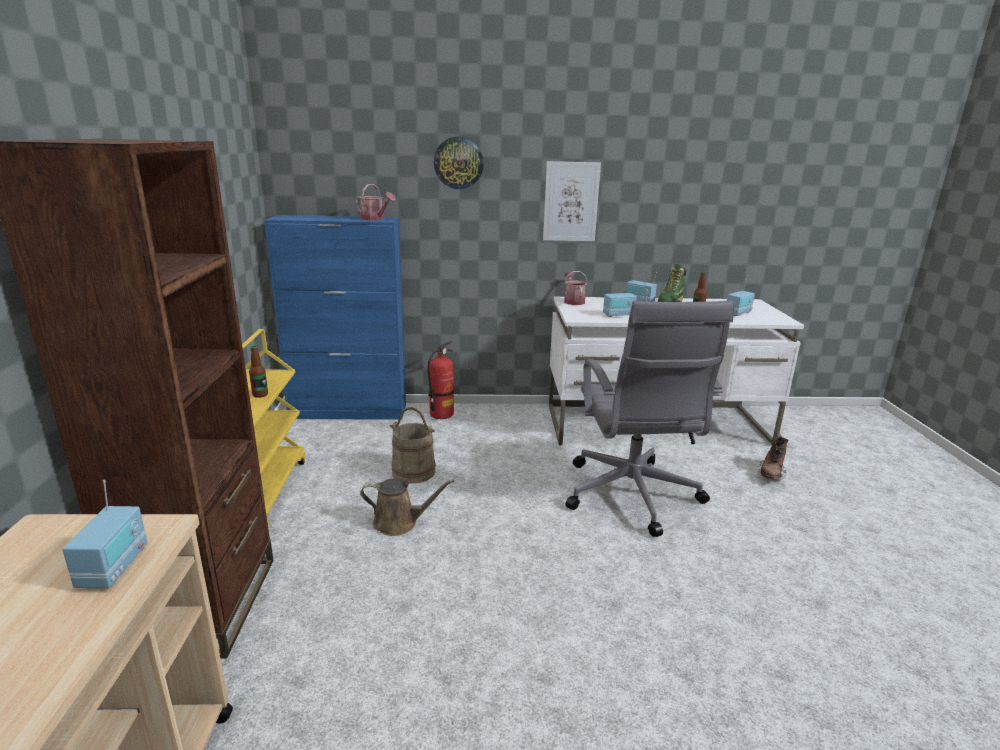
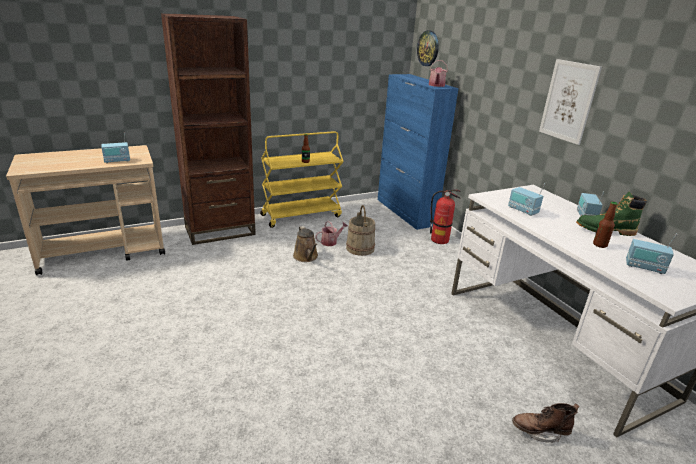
camera: 65 degrees right, 5 degrees up
(458, 163) = (500, 52): wall clock -> wall clock (428, 48)
(573, 301) = (532, 191): watering can -> watering can (331, 242)
(631, 496) = (411, 339): grey office chair -> none

